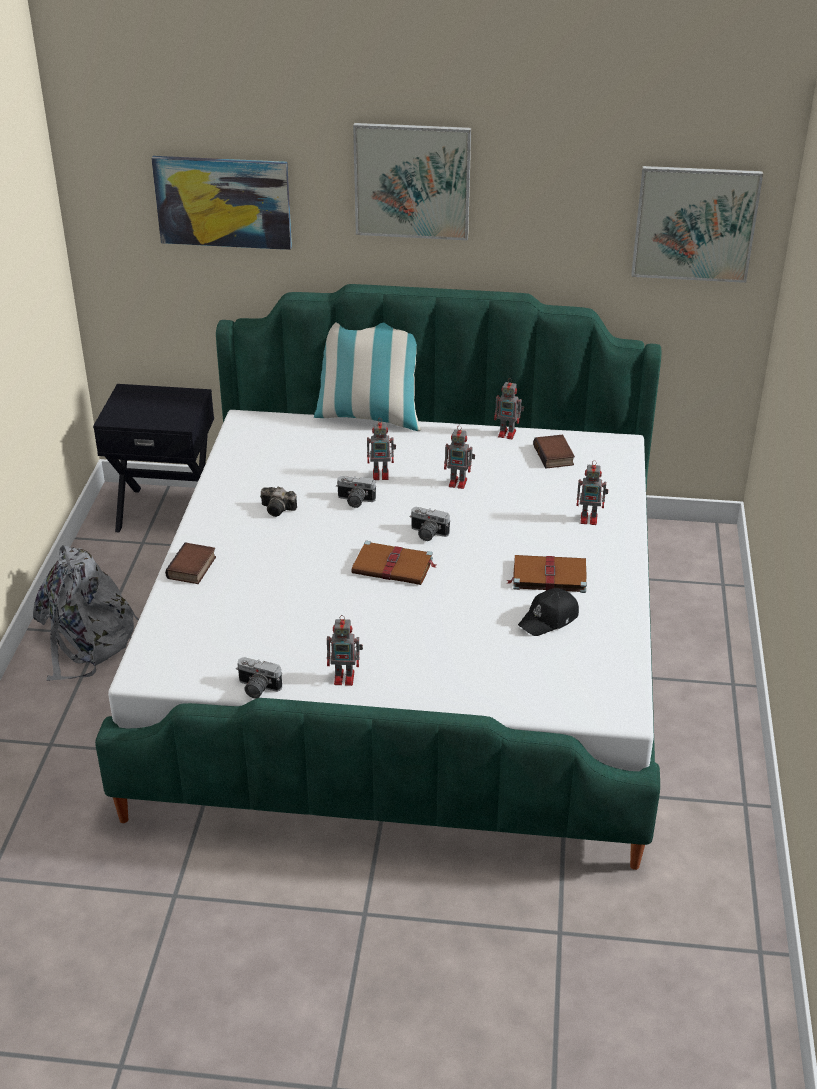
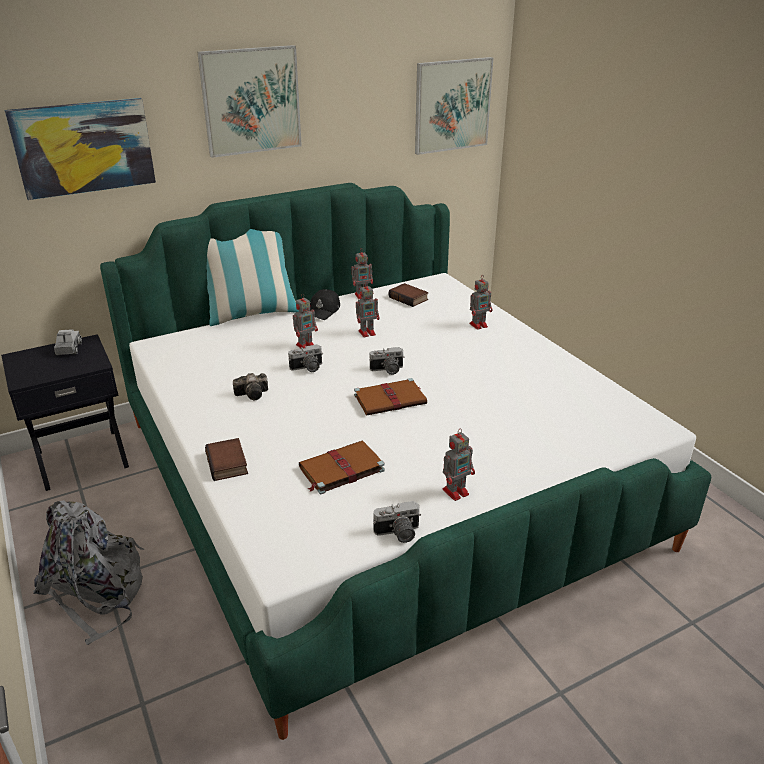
camera: 35 degrees left, 5 degrees down
(173, 398) = (69, 349): none -> toy truck
(548, 576) = (500, 366): brown book -> brown book (340, 469)
(549, 619) = (538, 391): black cap -> black cap (324, 310)

